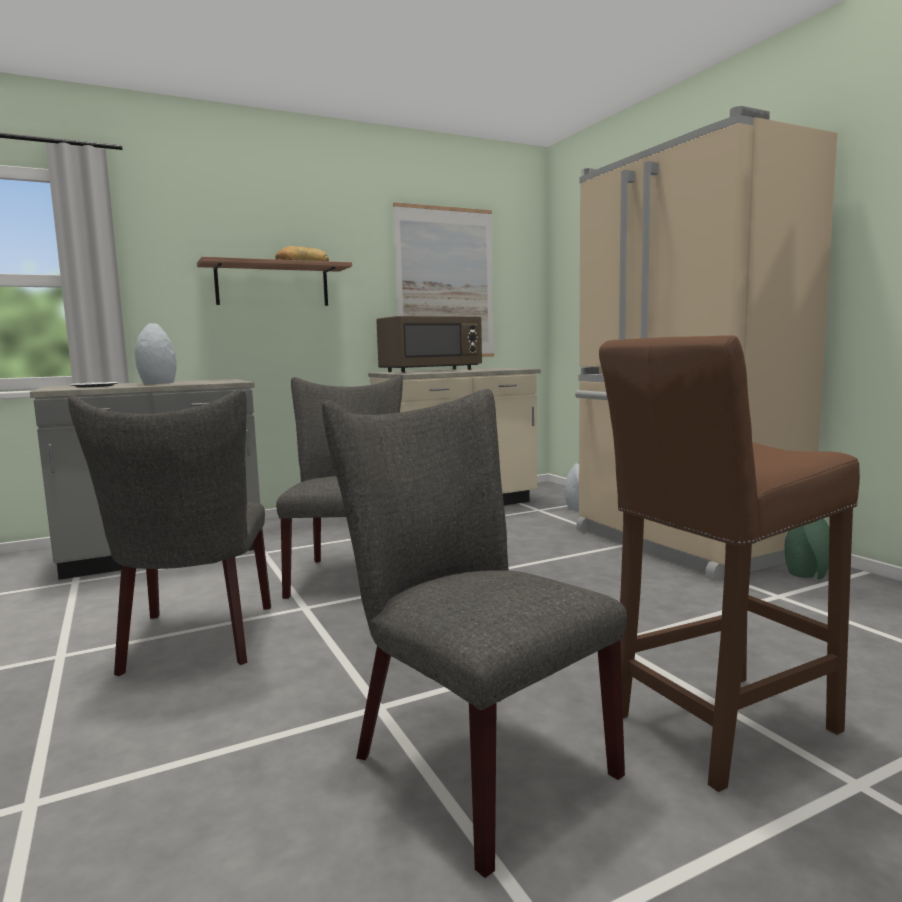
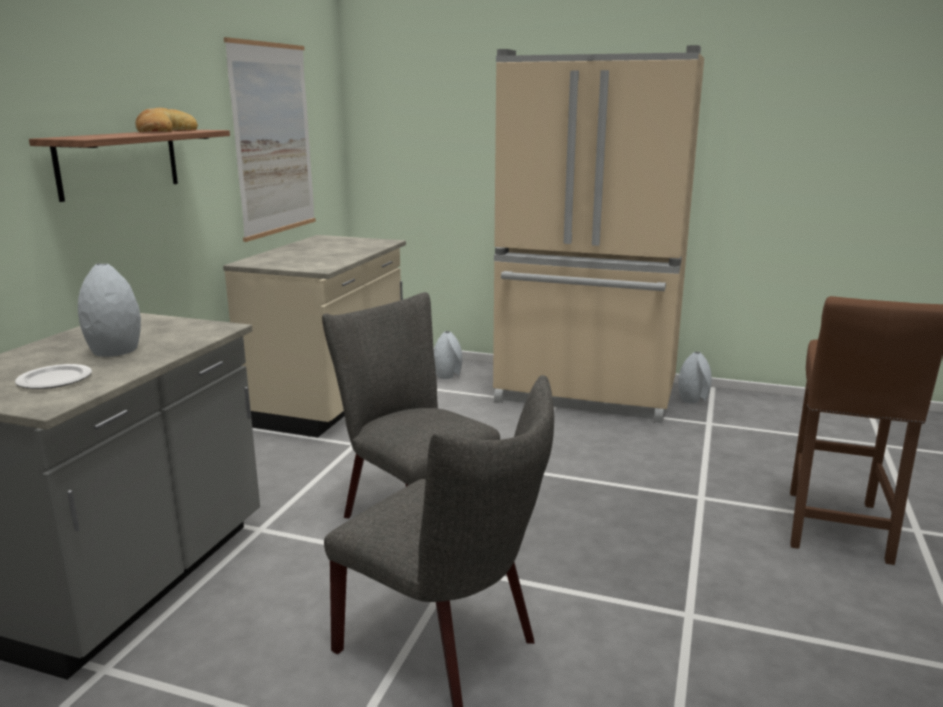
camera: 45 degrees left, 10 degrees up
(430, 370) = (293, 253): brown microwave -> none
(470, 759) = (794, 615): grey chair -> none
(808, 575) = (693, 399): green vase -> grey vase

